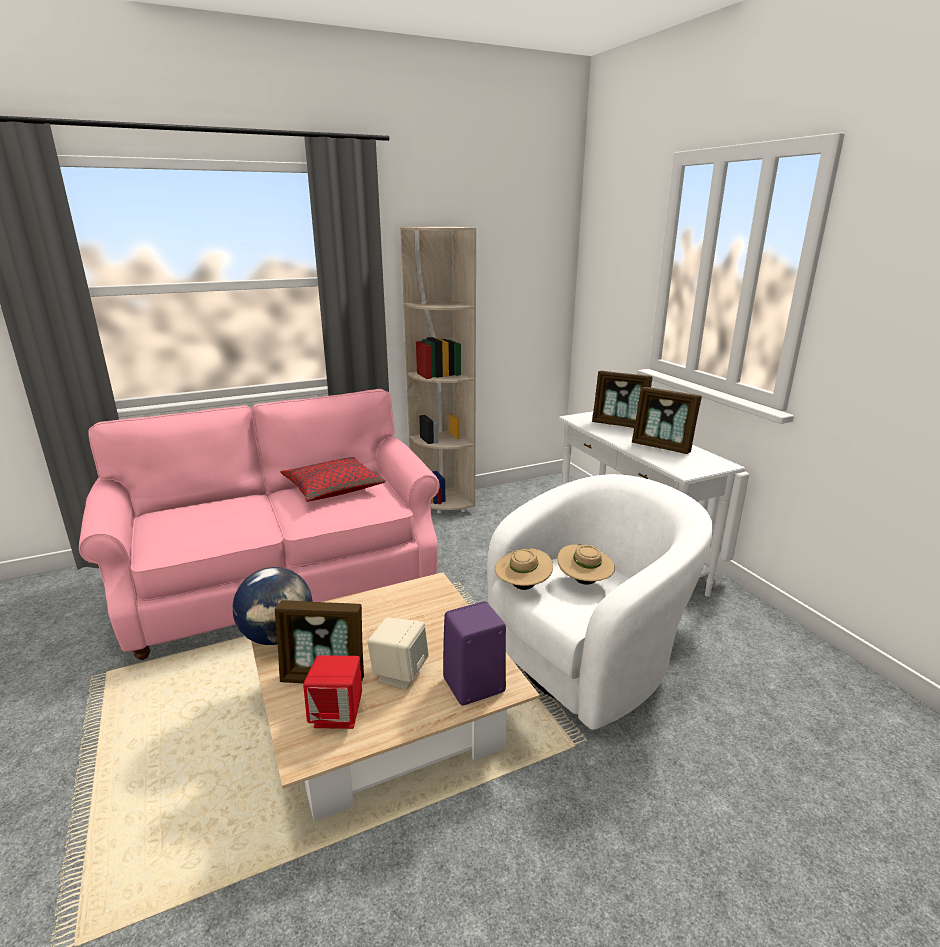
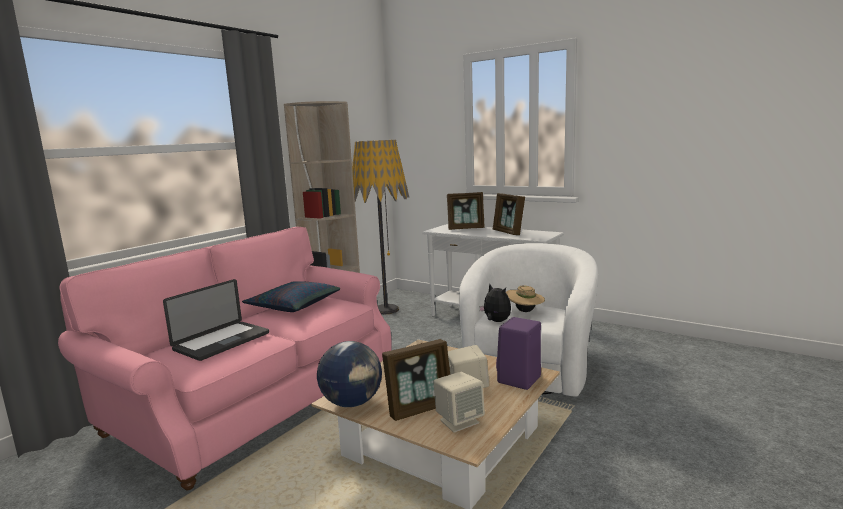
camera: 30 degrees left, 10 degrees down
(217, 519) = (222, 342): none -> laptop
(333, 488) = (293, 305): red pillow -> blue pillow
(338, 714) = (459, 421): red speaker -> beige speaker
(518, 501) = (386, 309): none -> floor lamp
(522, 586) = (495, 321): beige hat -> plush toy
(662, 447) = (508, 232): picture frame -> picture frame turned 60 degrees clockwise

